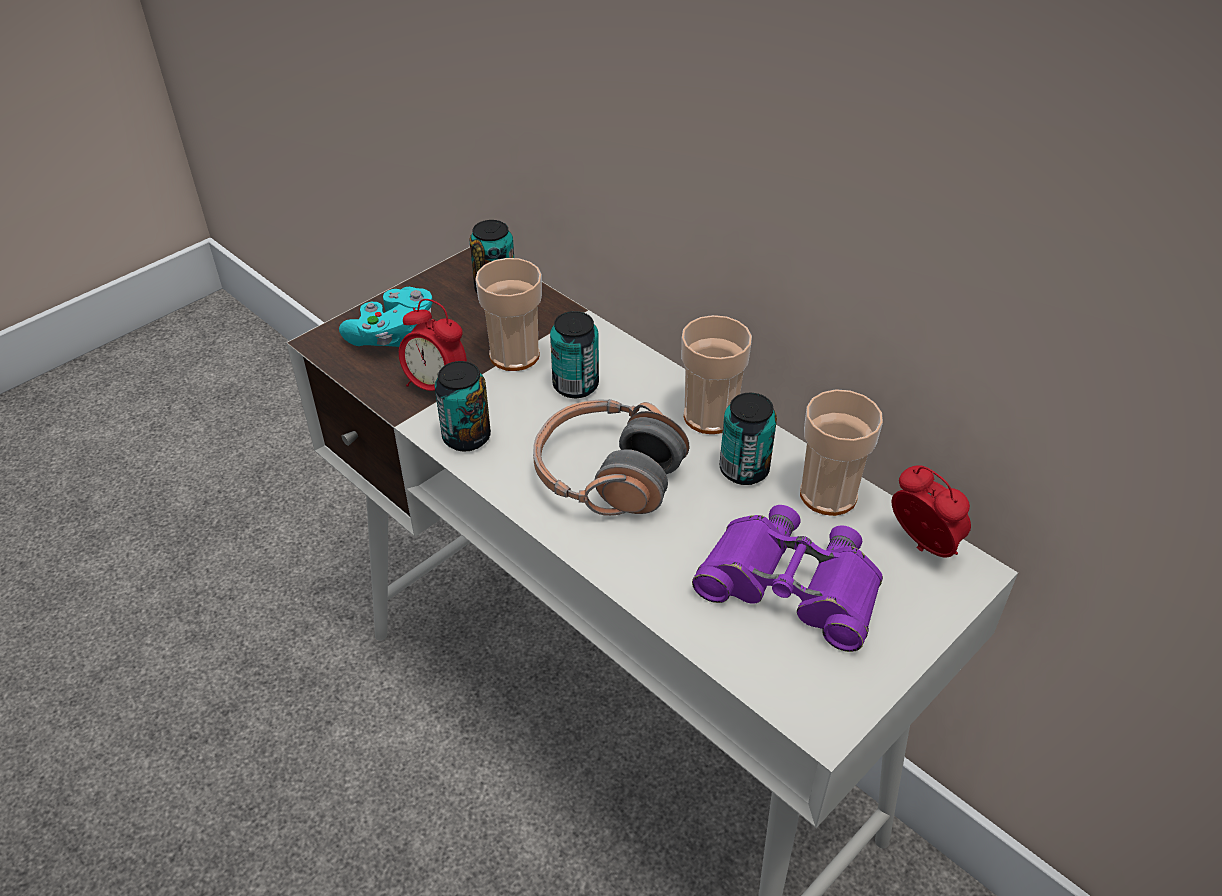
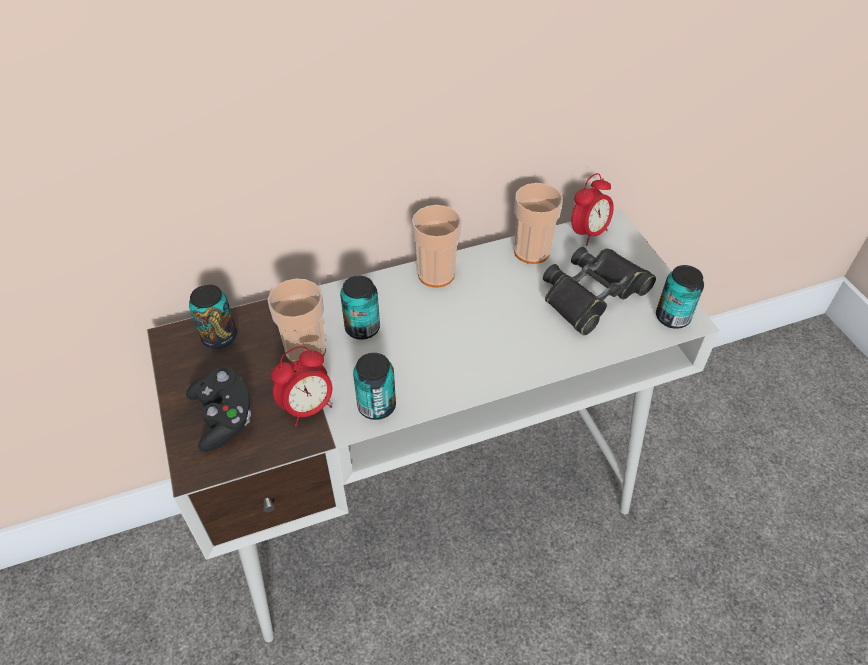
camera: 65 degrees left, 5 degrees up
(393, 335) = (224, 418): turquoise game controller -> black game controller
(607, 475) = (460, 342): headphones -> none
(744, 470) = (492, 278): can -> can (672, 317)
(791, 586) = (592, 295): purple binoculars -> black binoculars
(922, 547) = (588, 233): alarm clock -> alarm clock turned 150 degrees clockwise

